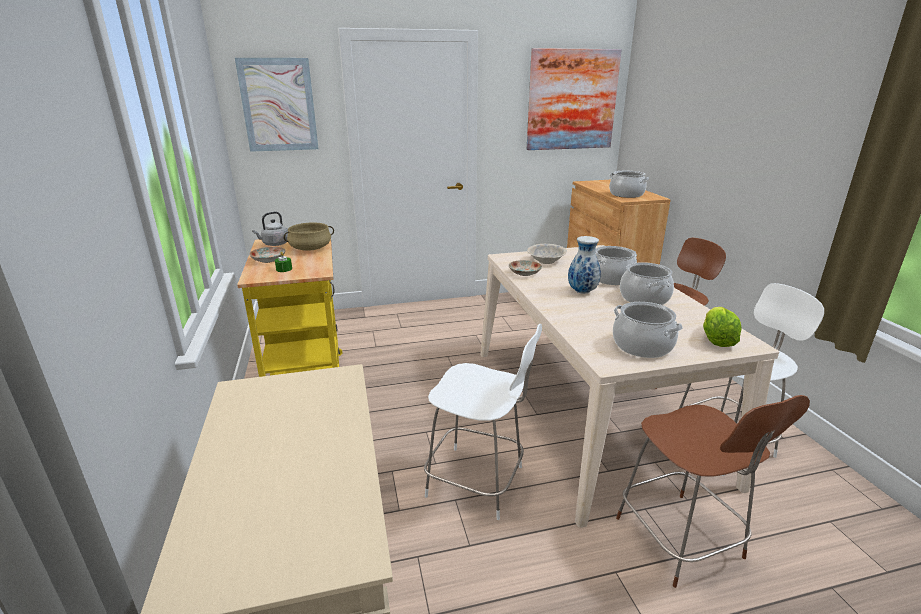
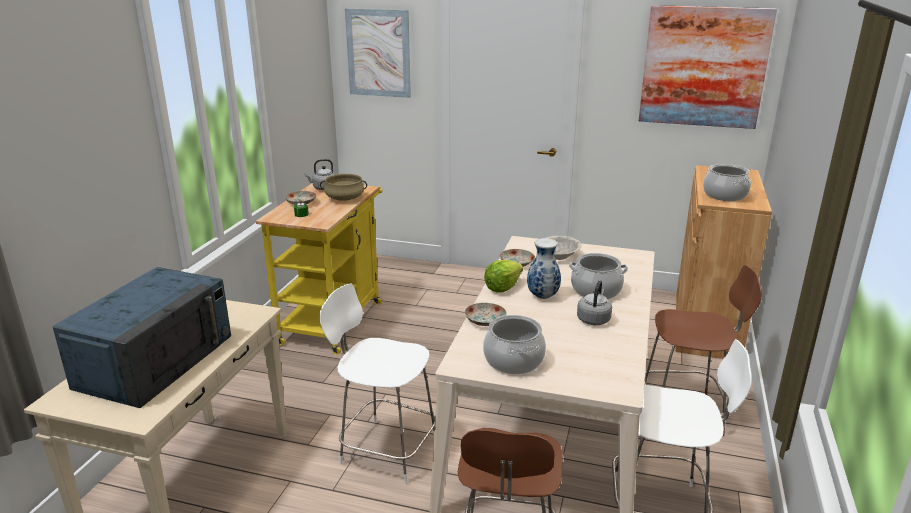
camera: 30 degrees right, 0 degrees up
(280, 470) = (156, 360): none -> blue microwave
(478, 482) = (386, 449): white chair -> white chair turned 150 degrees clockwise
(571, 322) = (484, 321): none -> plate
(644, 298) = (594, 319): cooking pot -> grey kettle
(716, 340) = (595, 377): lettuce -> lettuce (503, 287)

